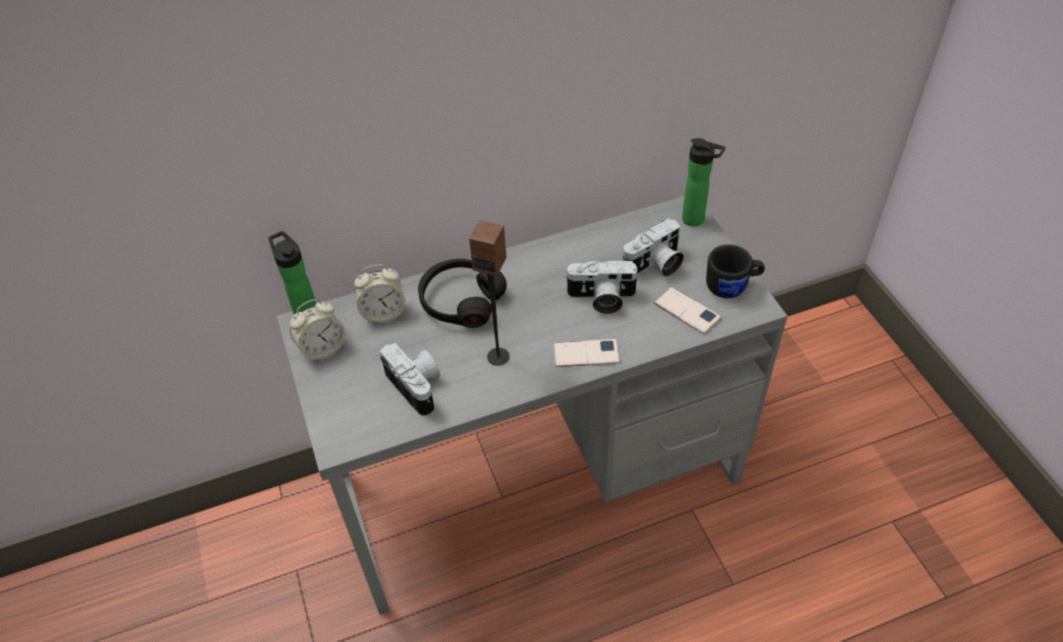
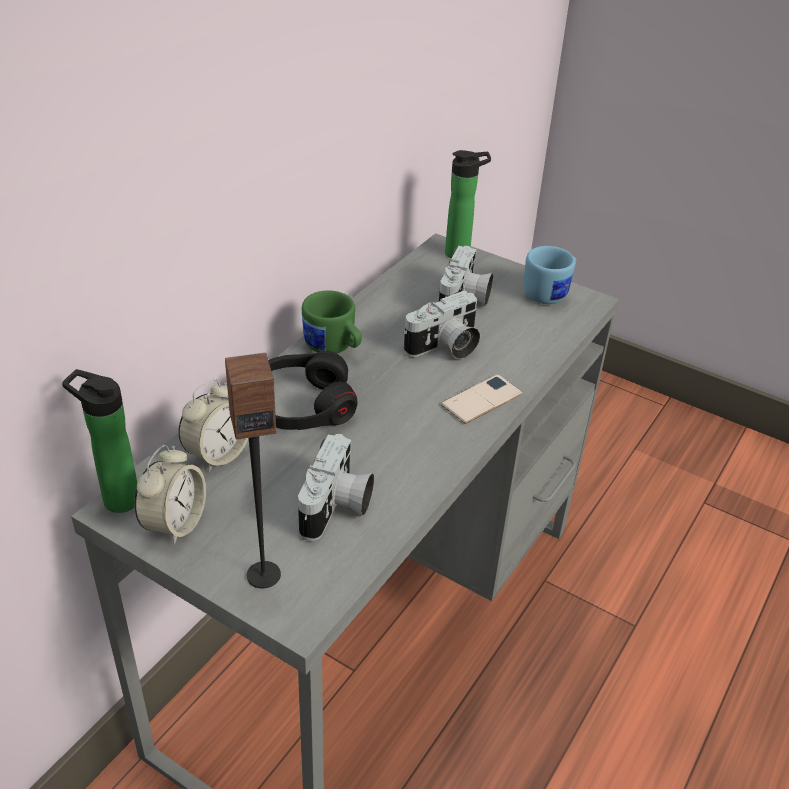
camera: 40 degrees left, 10 degrees down
(418, 386) = (337, 508): camera -> camera turned 90 degrees clockwise
(498, 356) = (396, 440): speaker -> speaker (263, 574)
(523, 265) = (333, 348): none -> green mug
(687, 310) = (533, 326): phone -> none
(732, 286) = (550, 293): black mug -> blue mug

